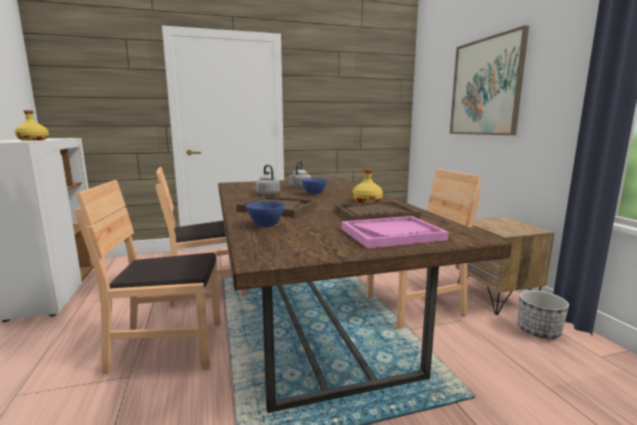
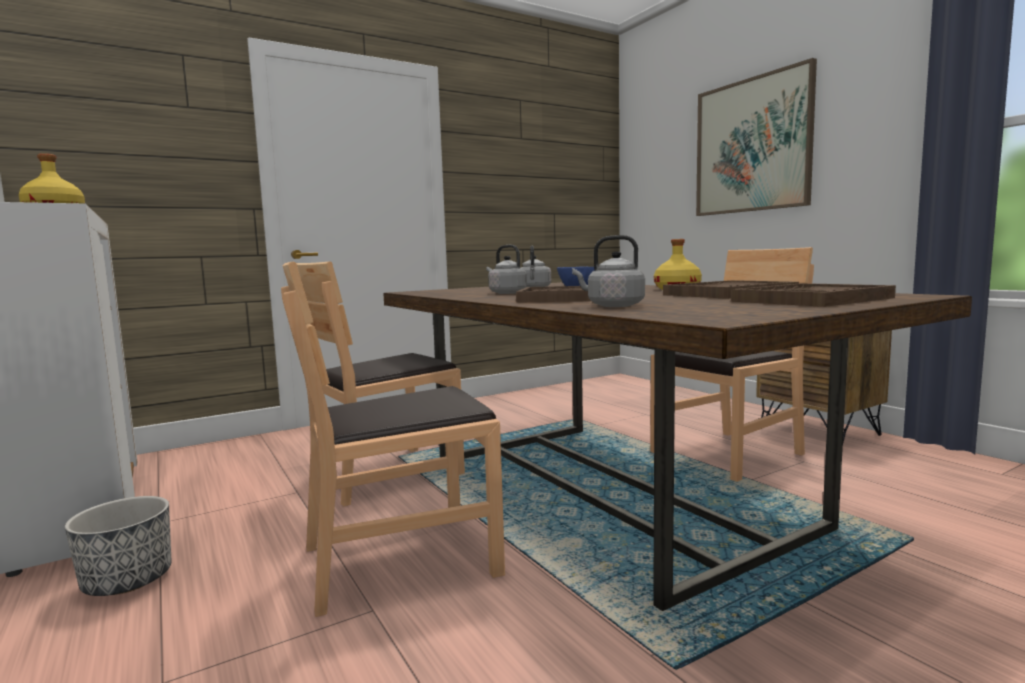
camera: 15 degrees left, 5 degrees down
(265, 225) = (612, 306): blue bowl -> grey kettle
(392, 234) = (811, 299): pink tray -> brown tray
(538, 331) = (907, 459): planter -> planter (127, 581)

